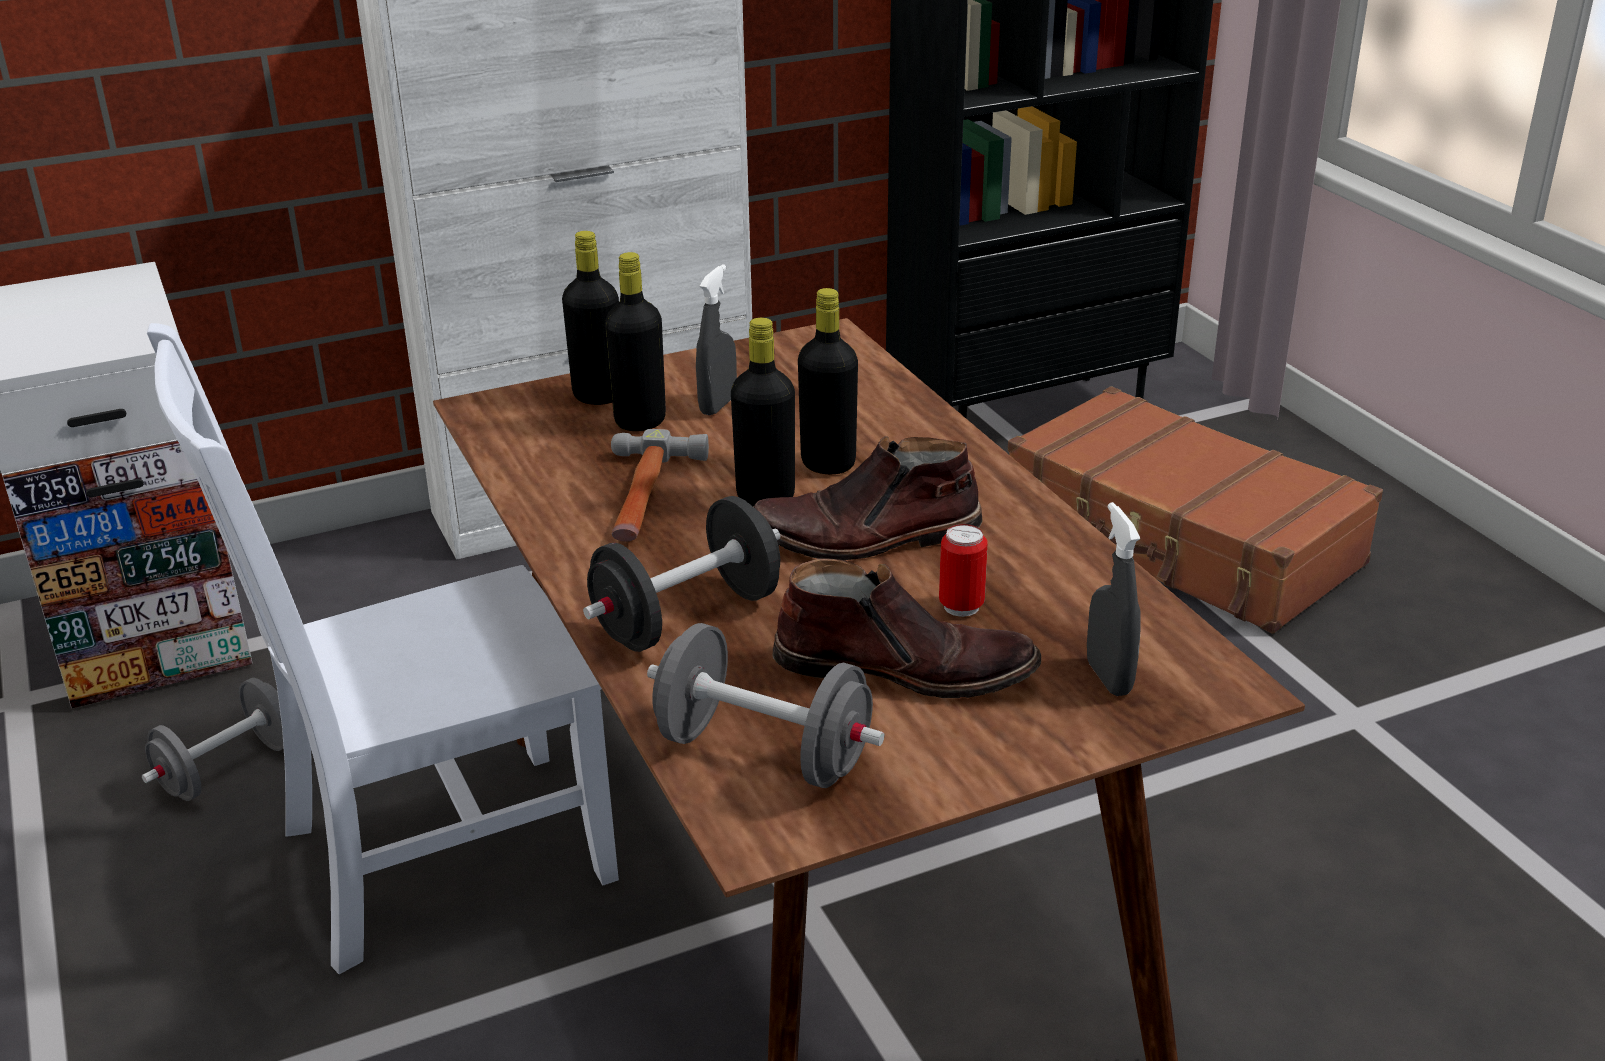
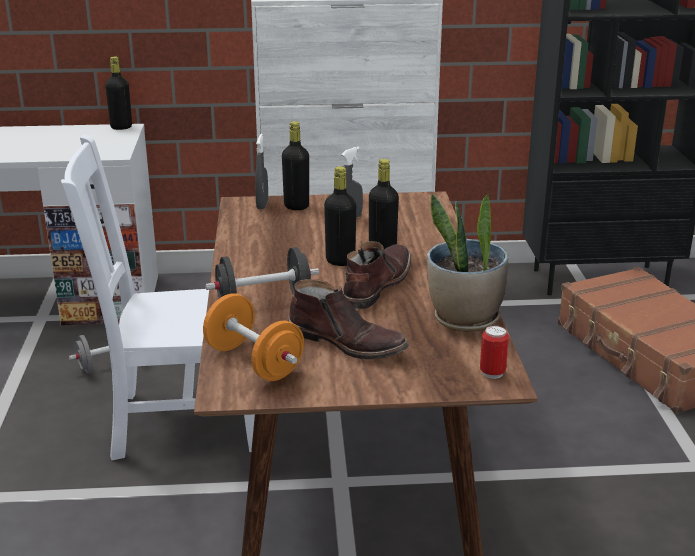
camera: 20 degrees right, 5 degrees down
(640, 421) = (307, 220): black bottle -> black bottle (121, 127)
(645, 497) = (284, 251): hammer -> none
(764, 752) = (254, 362): grey dumbbell -> orange dumbbell
(866, 536) = (375, 285): brown boot -> brown boot turned 105 degrees clockwise
(961, 606) = (396, 322): can -> can (492, 373)
(1072, 574) = (464, 319): none -> potted plant
(1108, 678) = (444, 366): grey spray bottle -> grey spray bottle (262, 205)

